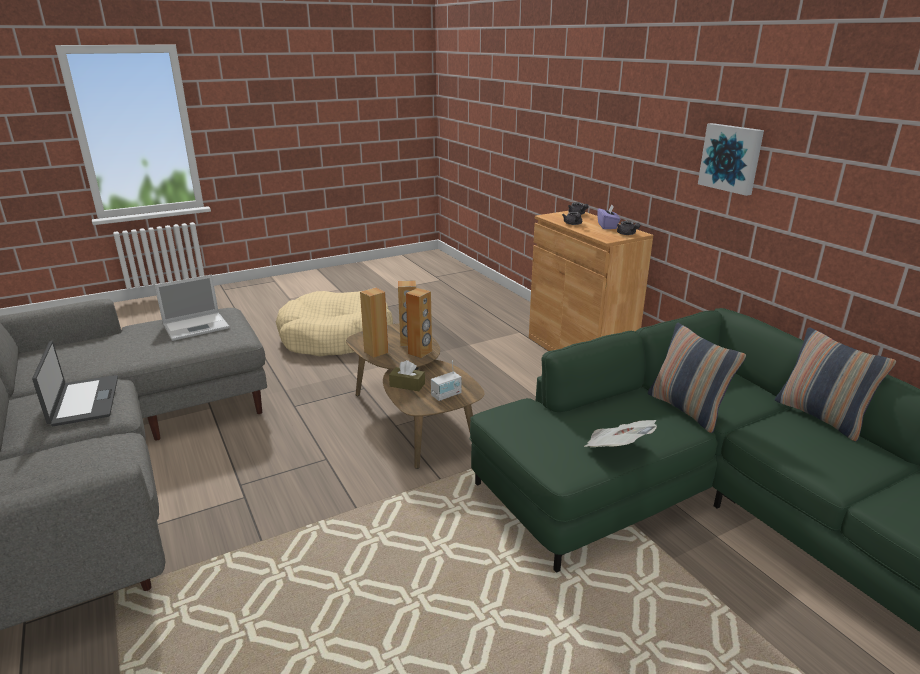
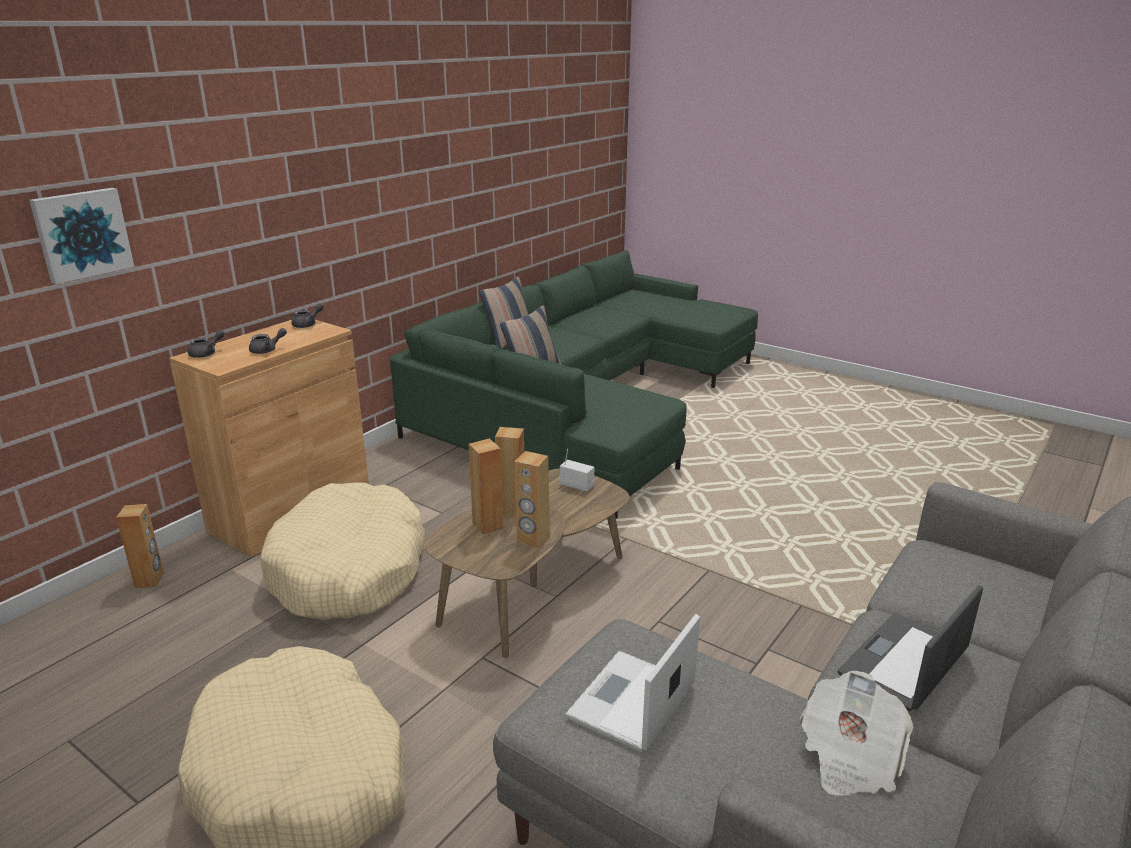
camera: 115 degrees left, 0 degrees up
(197, 326) = (631, 703): laptop -> laptop turned 90 degrees counterclockwise
(407, 385) = (575, 512): brown tissue box -> none
(490, 362) = (348, 570): none -> beige dog bed
(523, 314) = (150, 580): none -> brown speaker
(607, 226) = (272, 335): purple tissue box -> none
(617, 449) = (619, 388): newspaper -> newspaper (849, 757)
(731, 158) = (350, 199): picture -> picture (82, 234)

